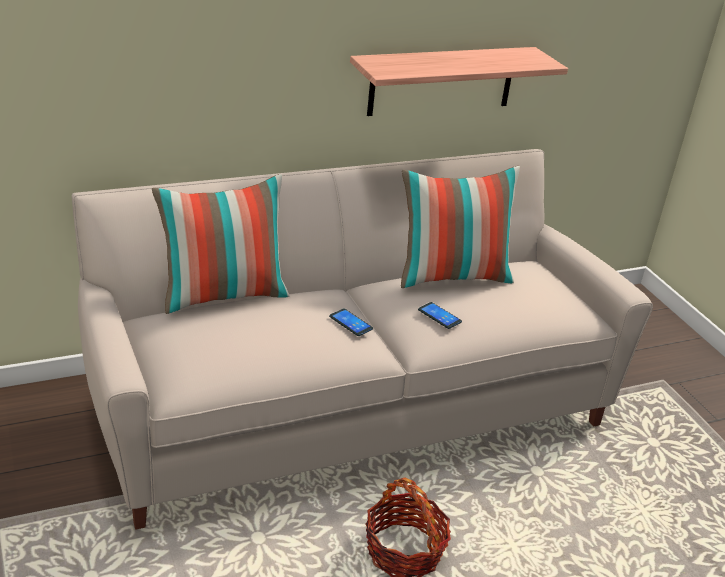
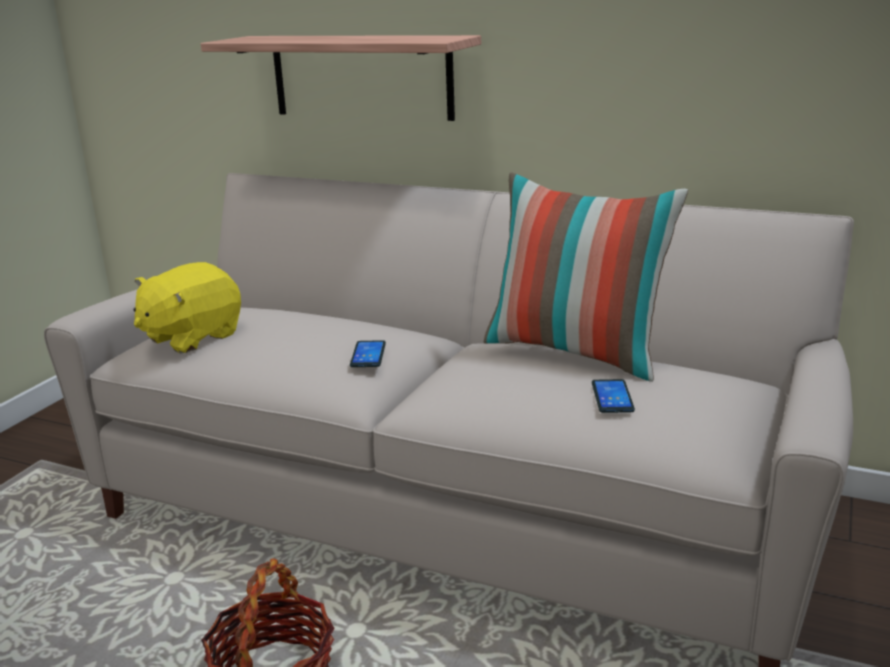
camera: 50 degrees right, 10 degrees down
(208, 356) = (191, 337): none -> yellow plush toy
(223, 295) = (309, 305): pillow -> none
(439, 316) = (479, 380): phone -> phone (612, 397)
(442, 81) = (671, 85): shelf -> shelf (361, 77)

